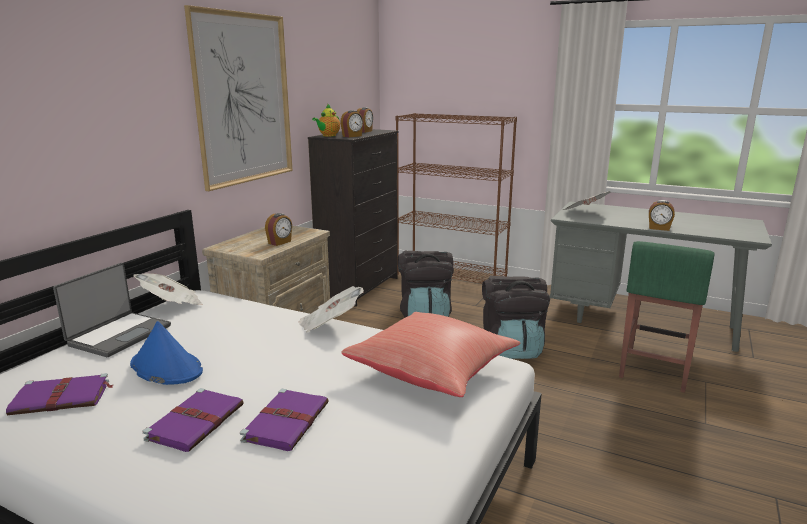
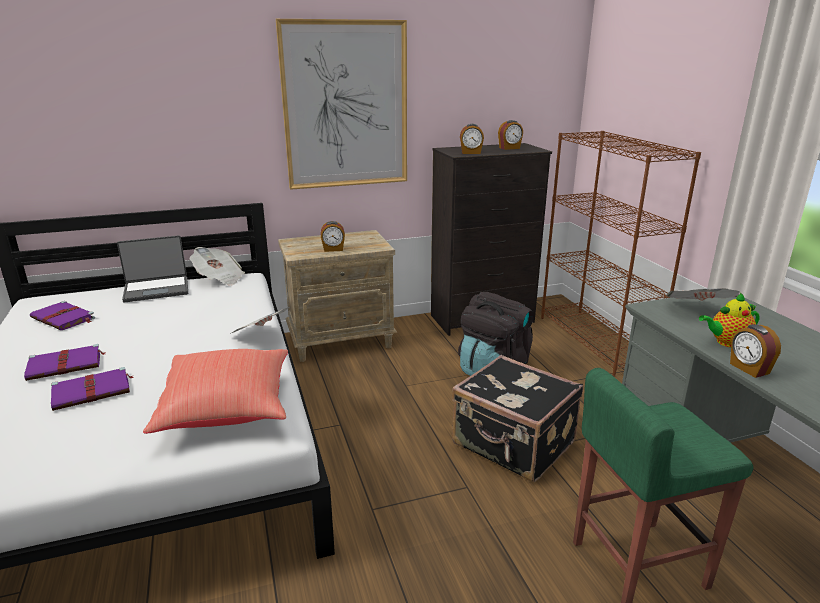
camera: 45 degrees right, 5 degrees up
(166, 368) = (126, 322): blue hat -> none
(328, 136) = (453, 149): teapot -> teapot (726, 342)
(512, 349) = (513, 445): black backpack -> black suitcase

